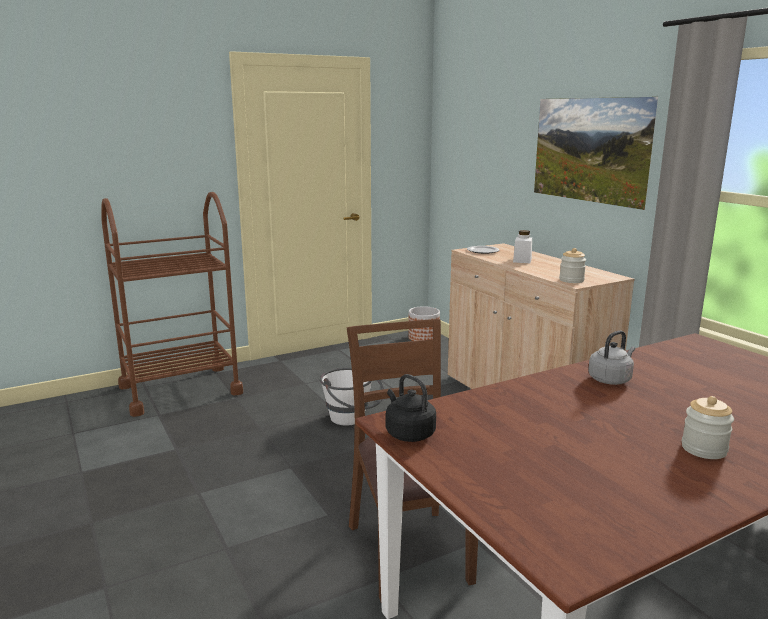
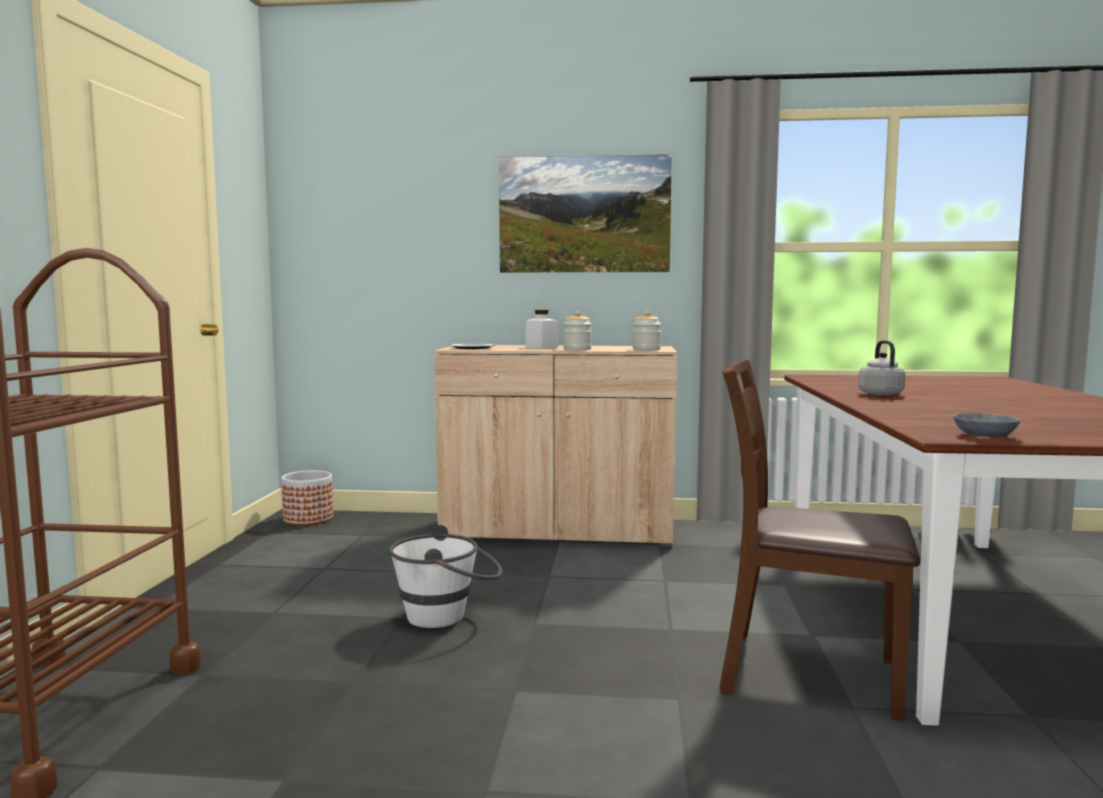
camera: 55 degrees left, 10 degrees down
(408, 433) = (984, 435): black kettle -> grey bowl
(704, 449) = (1050, 401): jar -> jar (577, 349)

